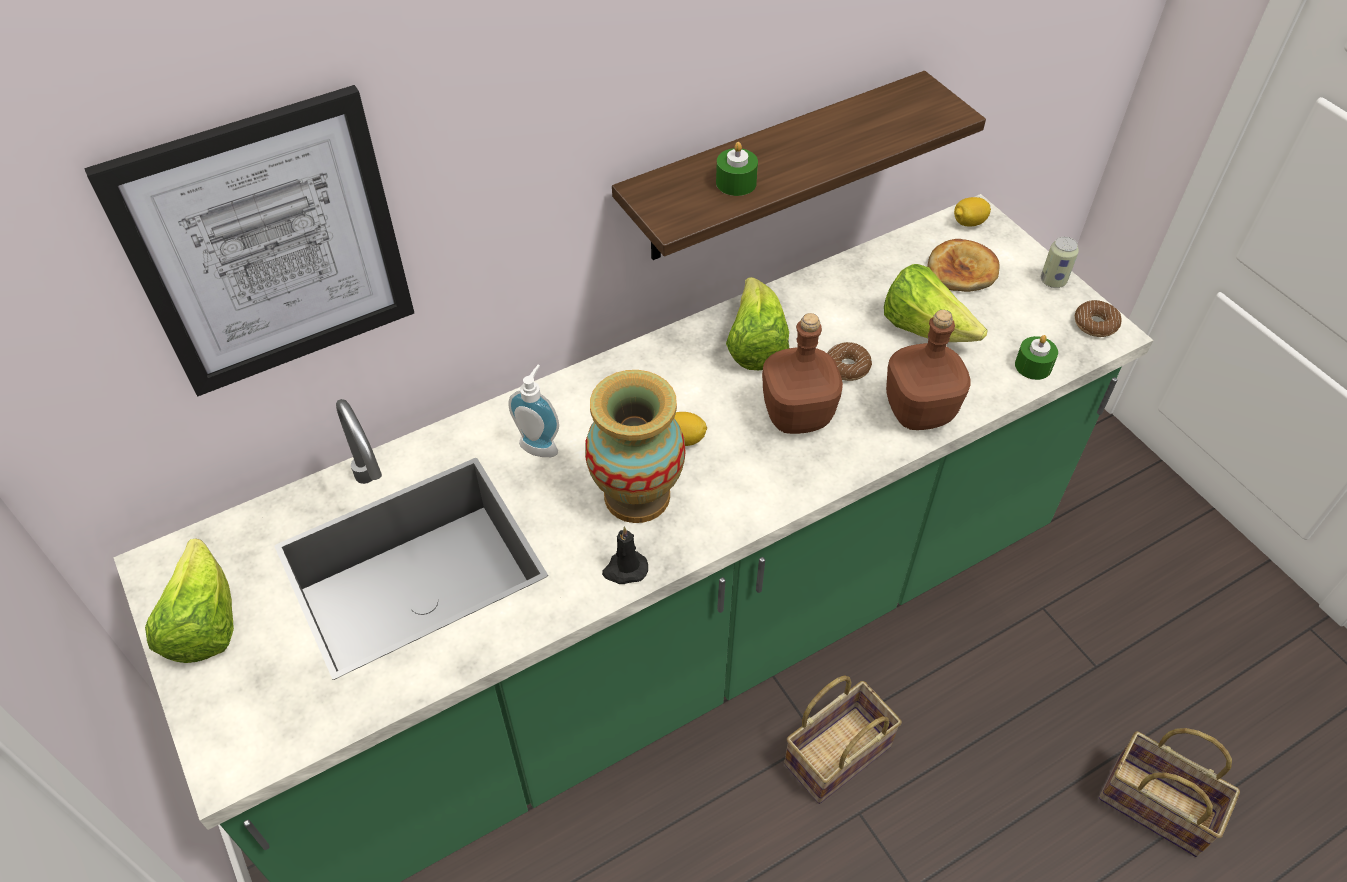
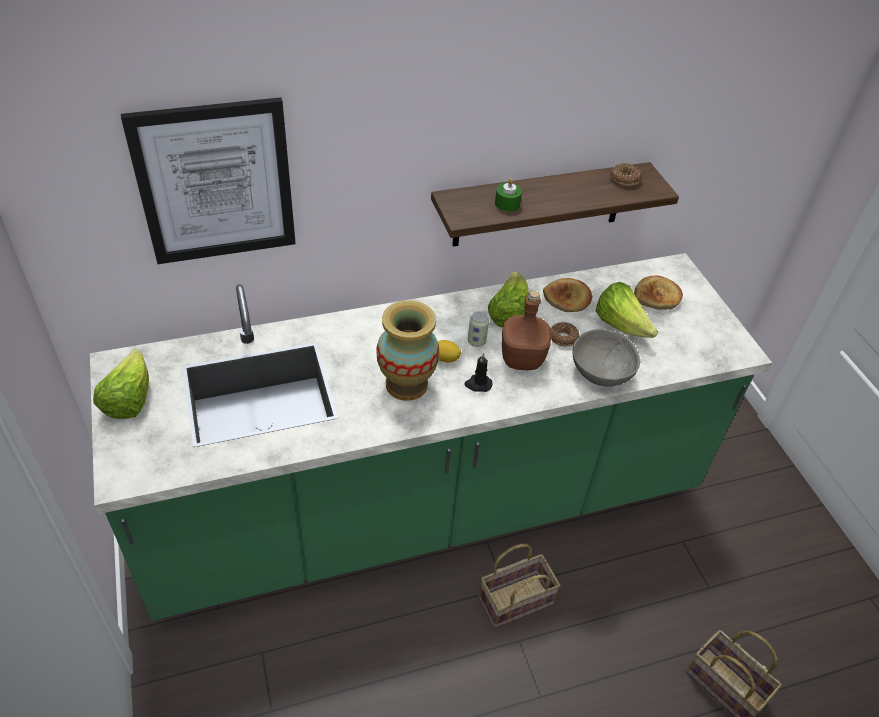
camera: 10 degrees right, 5 degrees down
(541, 444) = (357, 343): soap dispenser -> none
(625, 569) = (385, 424): black candle -> black candle (478, 384)
(834, 301) = (567, 298): none -> bread
(918, 410) = (600, 372): brown bottle -> grey bowl
(968, 223) = (671, 268): lemon -> none
(1033, 366) = (685, 361): green candle -> none
(1053, 281) = (716, 314): can -> can (476, 342)
(1095, 324) = (735, 345): donut -> donut (625, 179)

